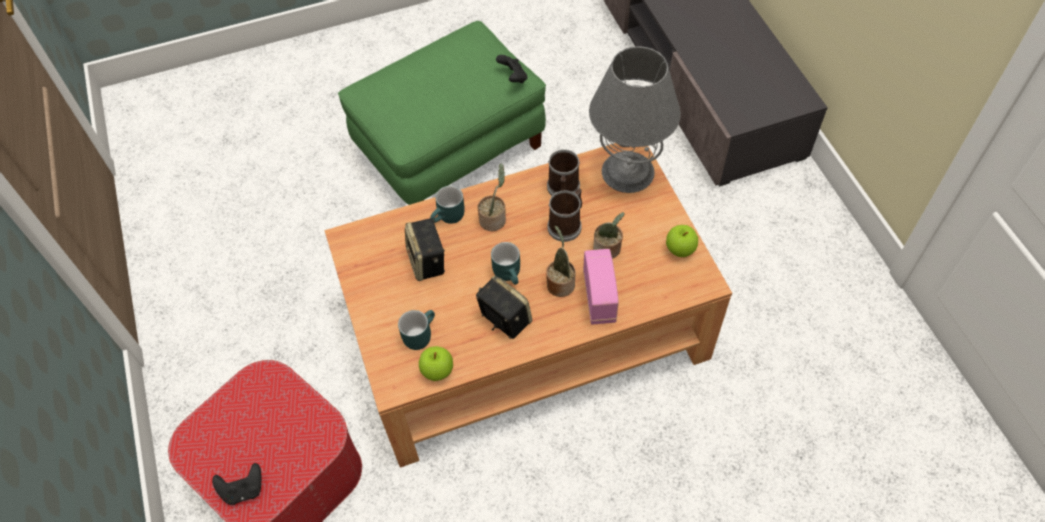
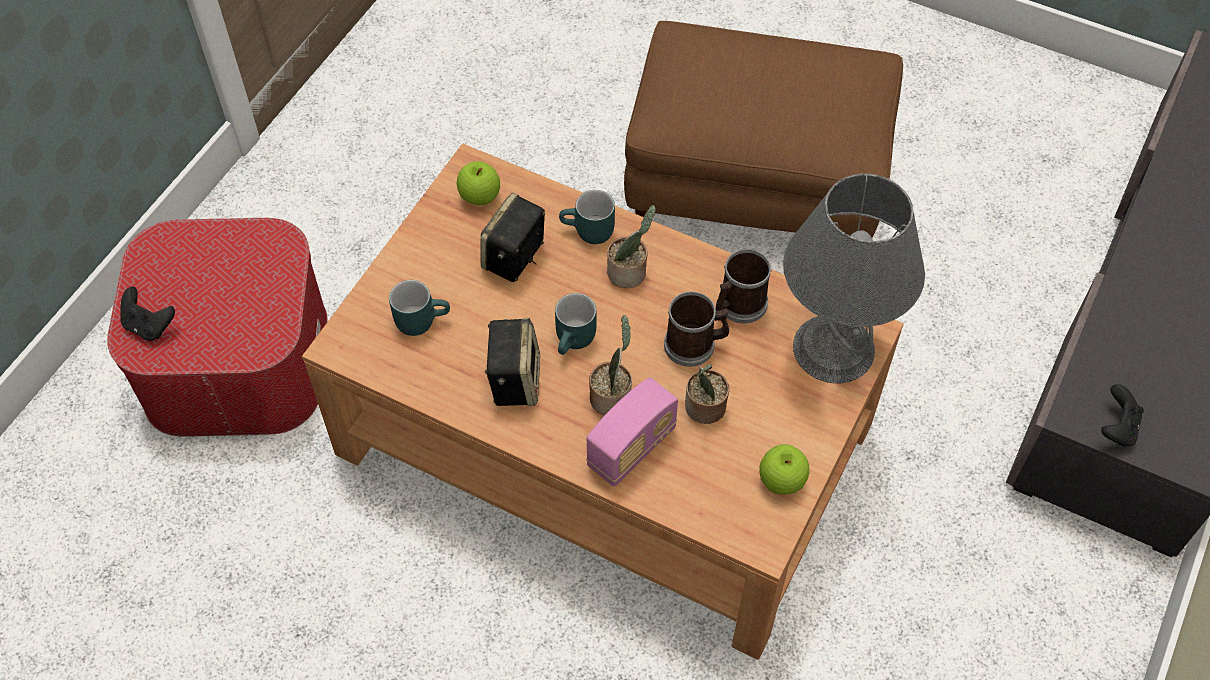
camera: 45 degrees right, 0 degrees up
(437, 371) = (394, 369): apple -> apple (480, 197)
(450, 146) = (757, 183): green ottoman -> brown ottoman
(513, 77) = (851, 146): black game controller -> black game controller (1116, 428)

